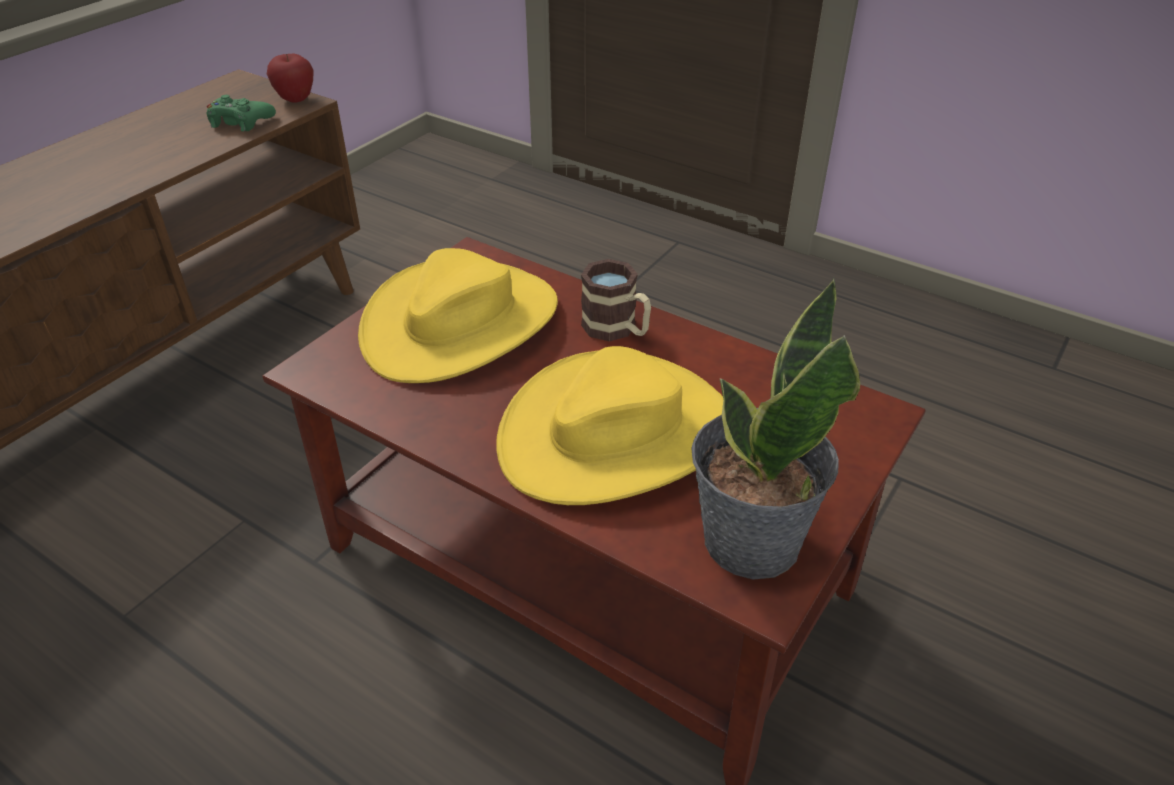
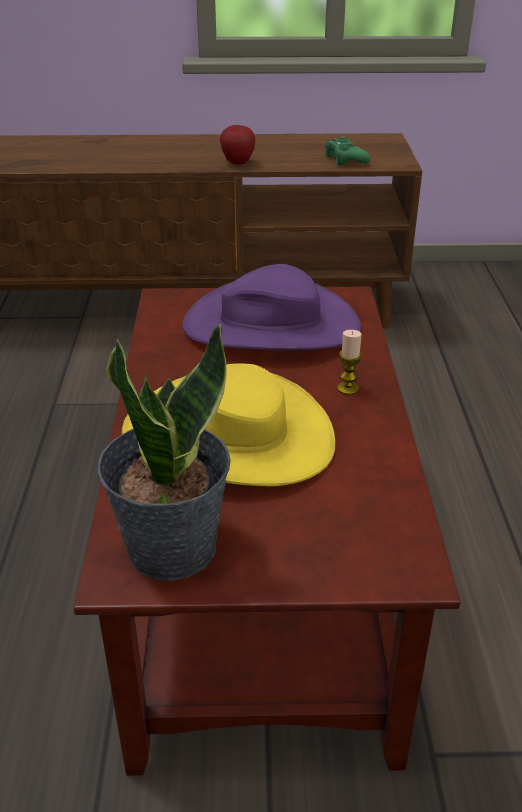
camera: 55 degrees right, 5 degrees down
(296, 100) = (398, 160): apple -> apple (237, 163)
(460, 322) = (271, 325): yellow hat -> purple hat
(617, 330) = (348, 388): mug -> candle

